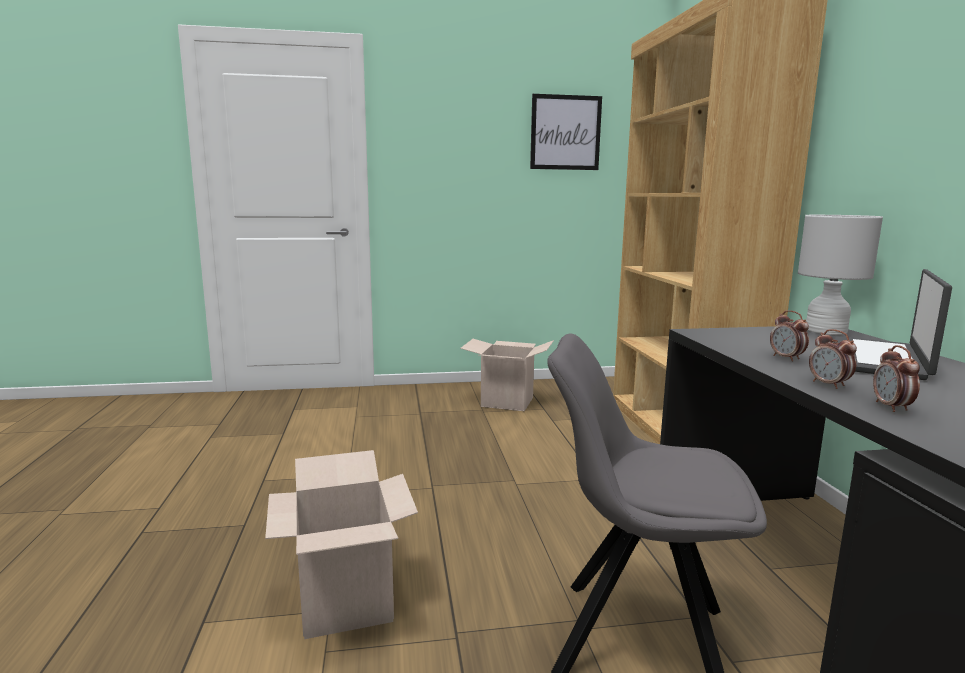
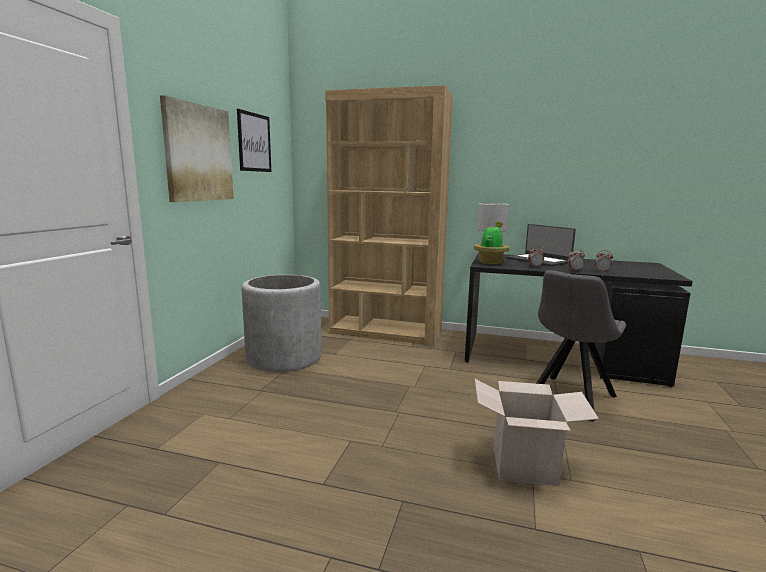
camera: 65 degrees left, 0 degrees up
(456, 151) = (198, 153): none -> picture
(507, 402) = (284, 358): cardboard box -> grey planter
(743, 334) = (490, 262): none -> potted plant

